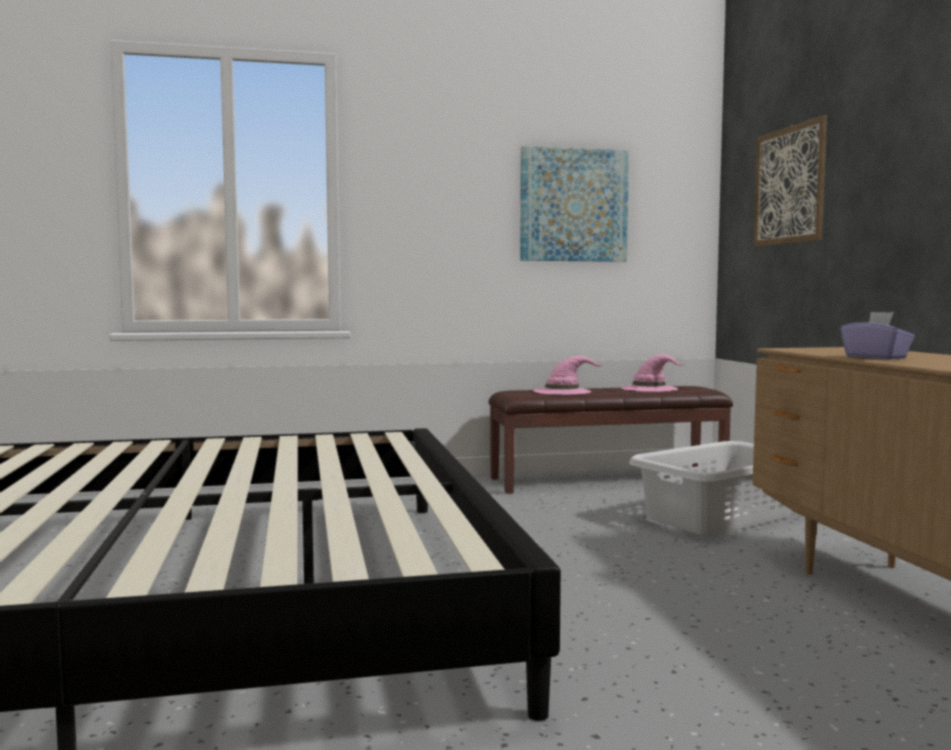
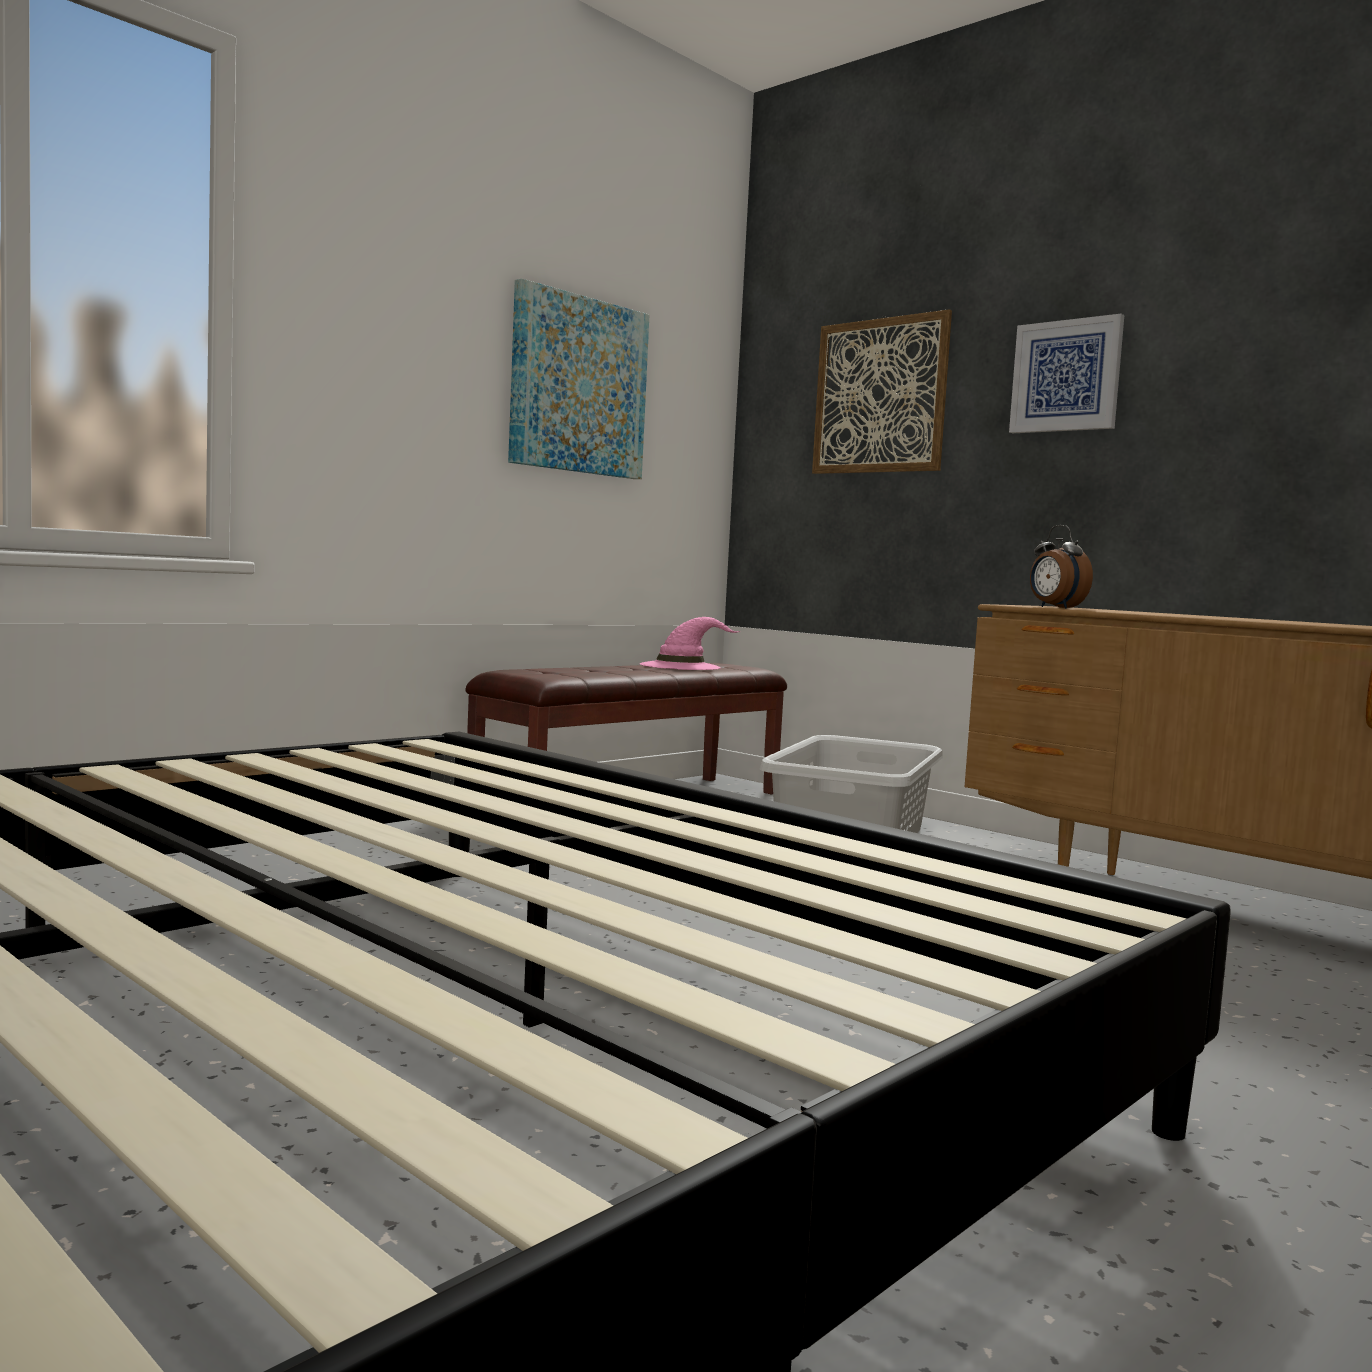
camera: 35 degrees left, 0 degrees up
(563, 391) = (586, 670): pink hat -> none
(802, 351) = (1055, 607): none -> alarm clock
(876, 357) = (1181, 615): purple tissue box -> none
(894, 158) = (1066, 376): none -> picture

